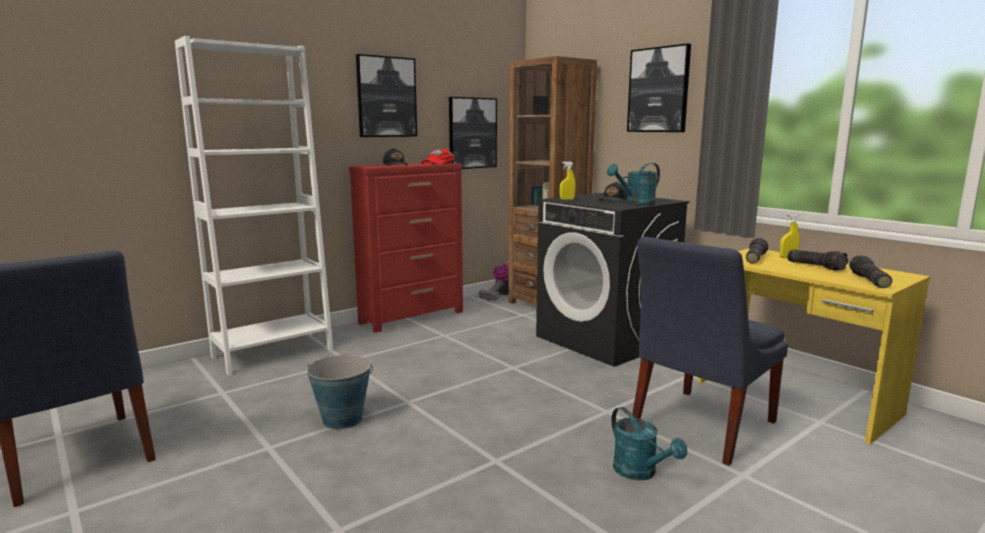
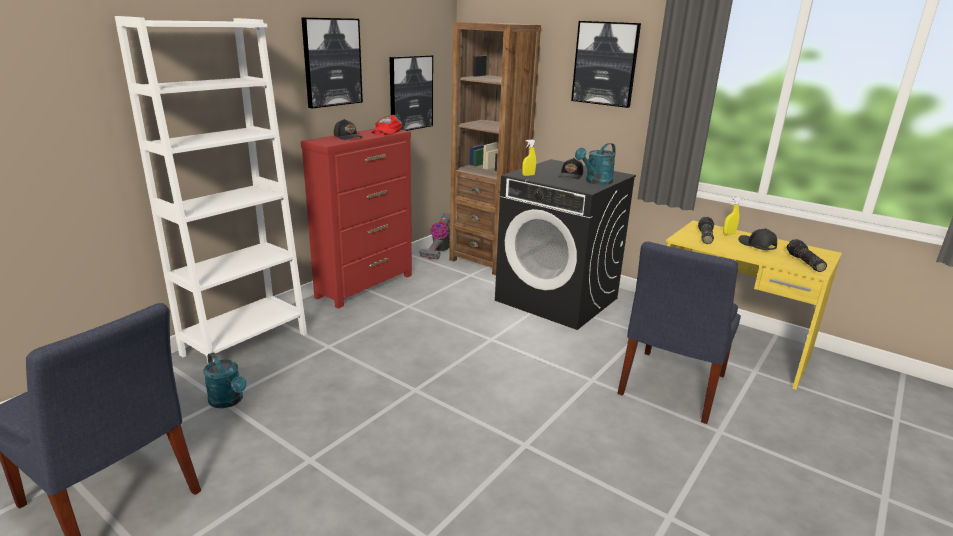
camera: 15 degrees left, 10 degrees up
(342, 420) = (363, 418): bucket -> none
(640, 472) = (645, 440): turquoise watering can -> turquoise watering can (229, 401)
(816, 266) = (756, 245): flashlight -> black cap

